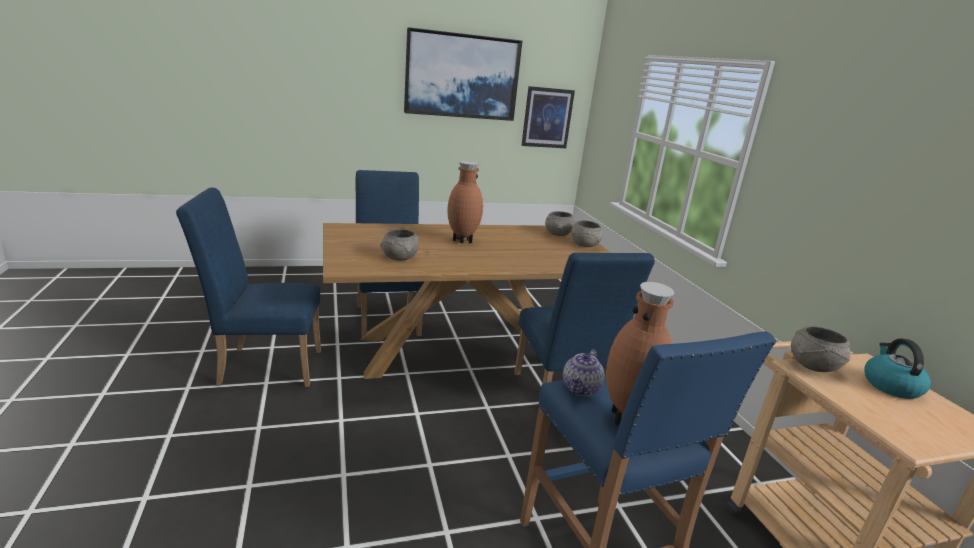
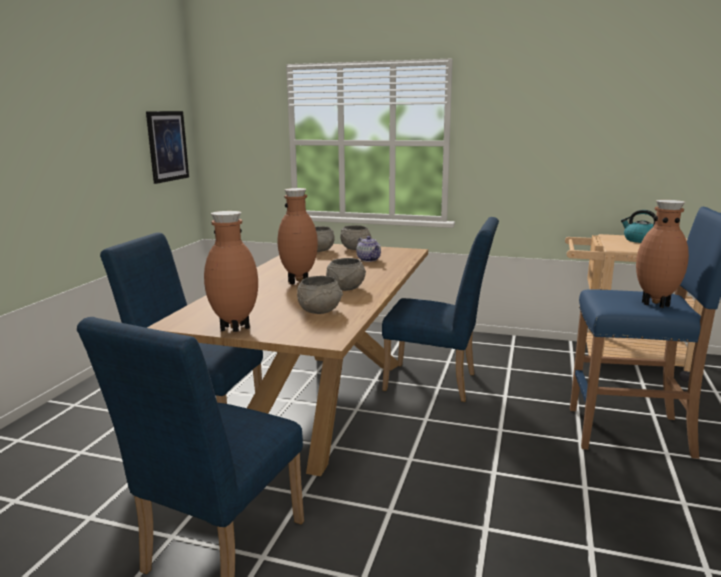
camera: 55 degrees left, 5 degrees down
(339, 242) = (235, 329): none -> brown vase
(462, 76) = (85, 106): picture -> none
(581, 388) = (614, 305): teapot -> teapot (369, 259)
(812, 366) = (617, 245): grey bowl -> grey bowl (345, 288)

